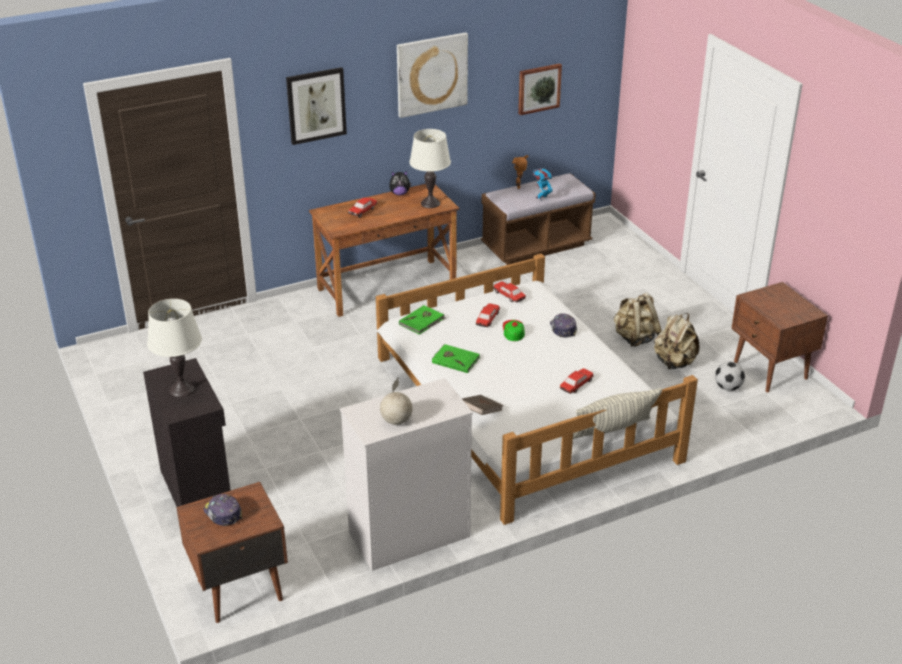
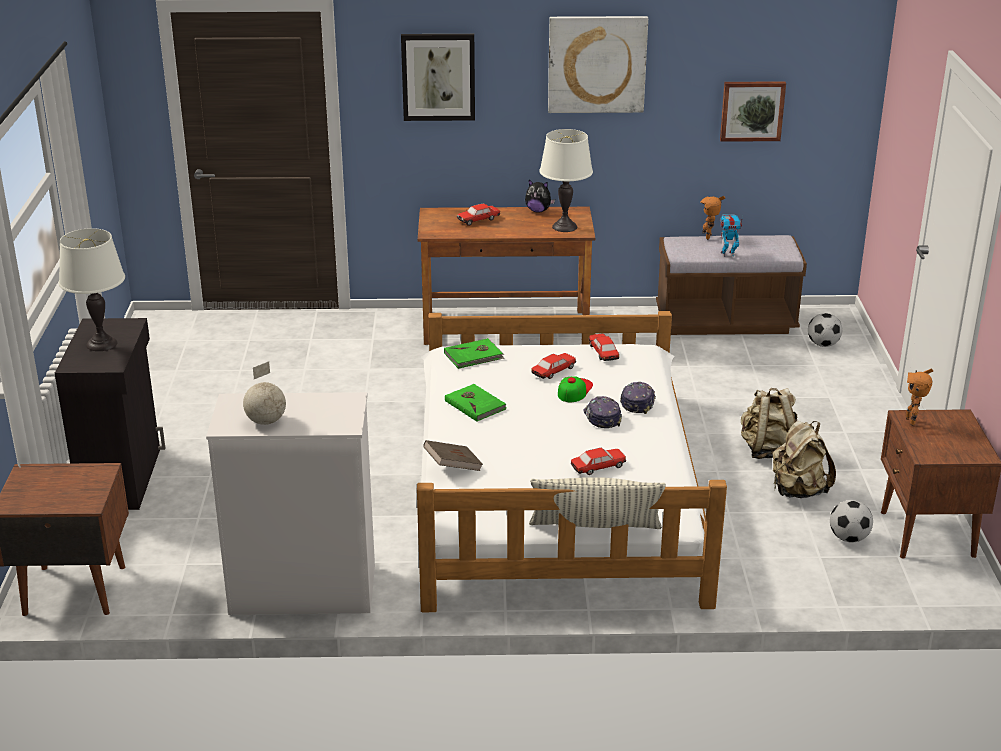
camera: 25 degrees right, 5 degrees down
(222, 514) = (52, 483): cap -> cap (601, 418)
(611, 248) = (823, 344): none -> football
(756, 299) = (912, 421): none -> toy robot

